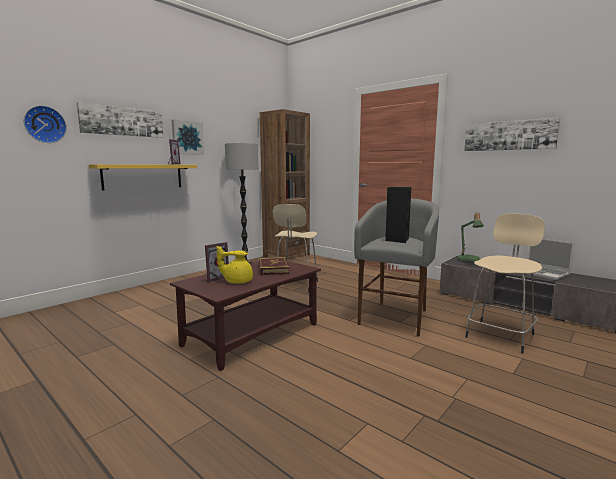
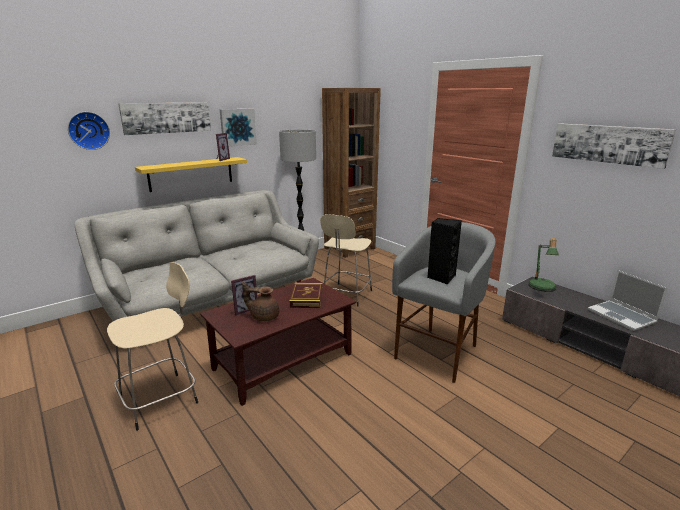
camera: 10 degrees right, 10 degrees up
(165, 296) = (213, 301): none -> grey sofa
(237, 281) = (264, 316): yellow teapot -> brown teapot
(500, 335) = (548, 390): beige stool -> beige stool (162, 399)

